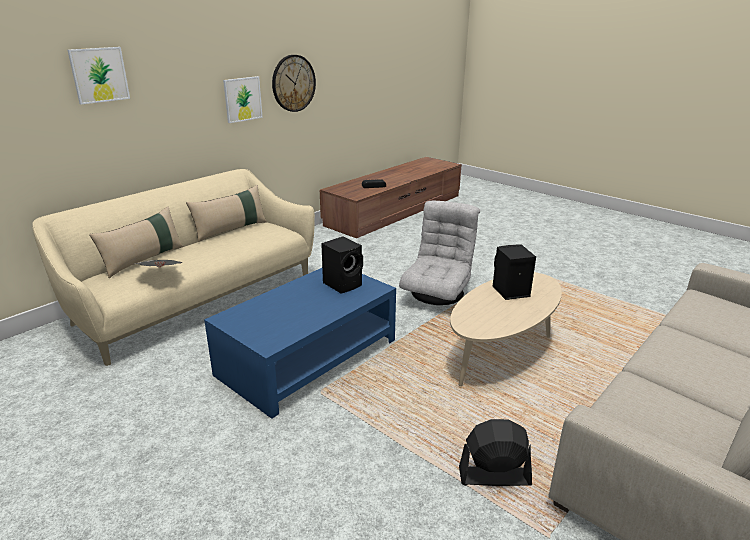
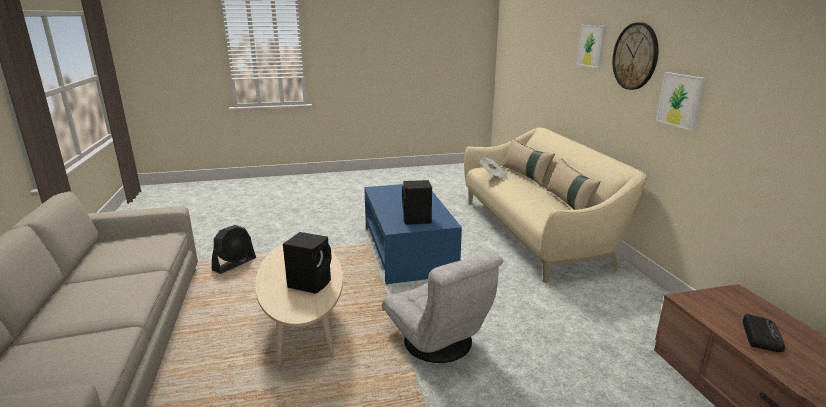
camera: 125 degrees right, 5 degrees down
(293, 83) = (755, 103): wall clock -> wall clock (635, 56)

